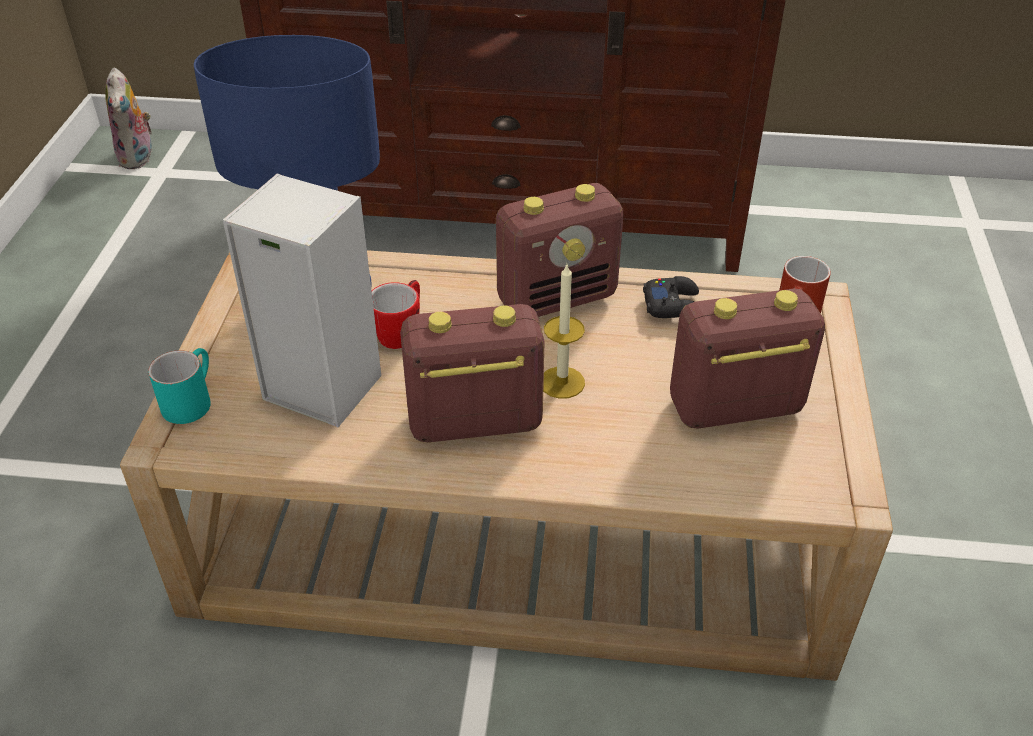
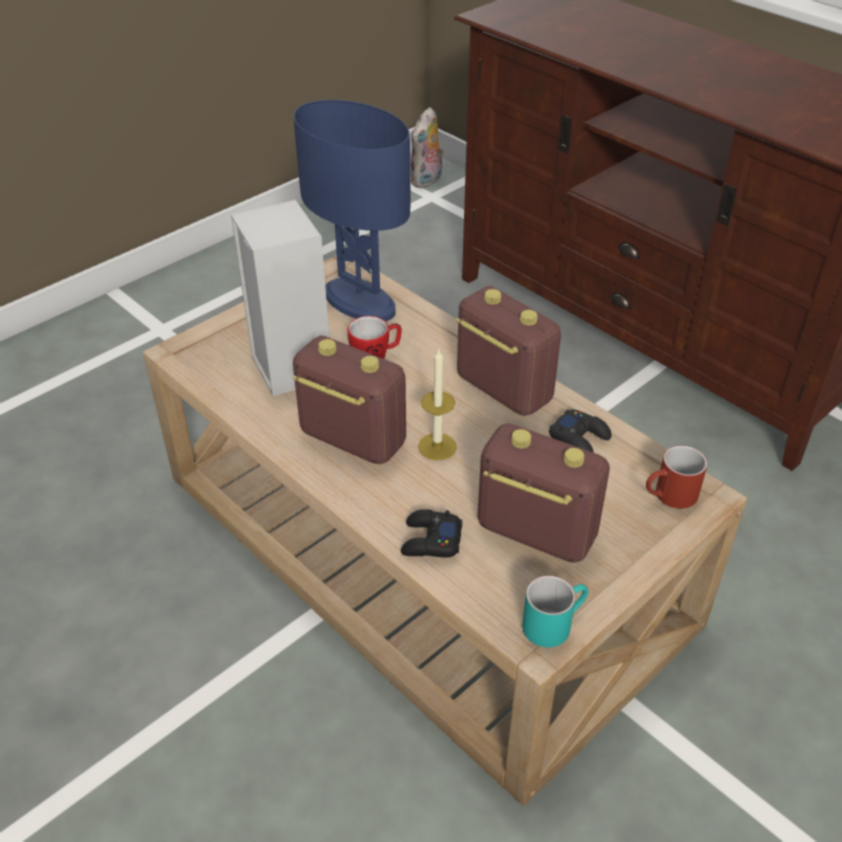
camera: 40 degrees right, 0 degrees up
(190, 400) = (214, 335): turquoise mug -> turquoise mug (553, 622)
(558, 298) = (502, 389): radio -> radio turned 150 degrees counterclockwise
(663, 470) = (430, 541): none -> black game controller

